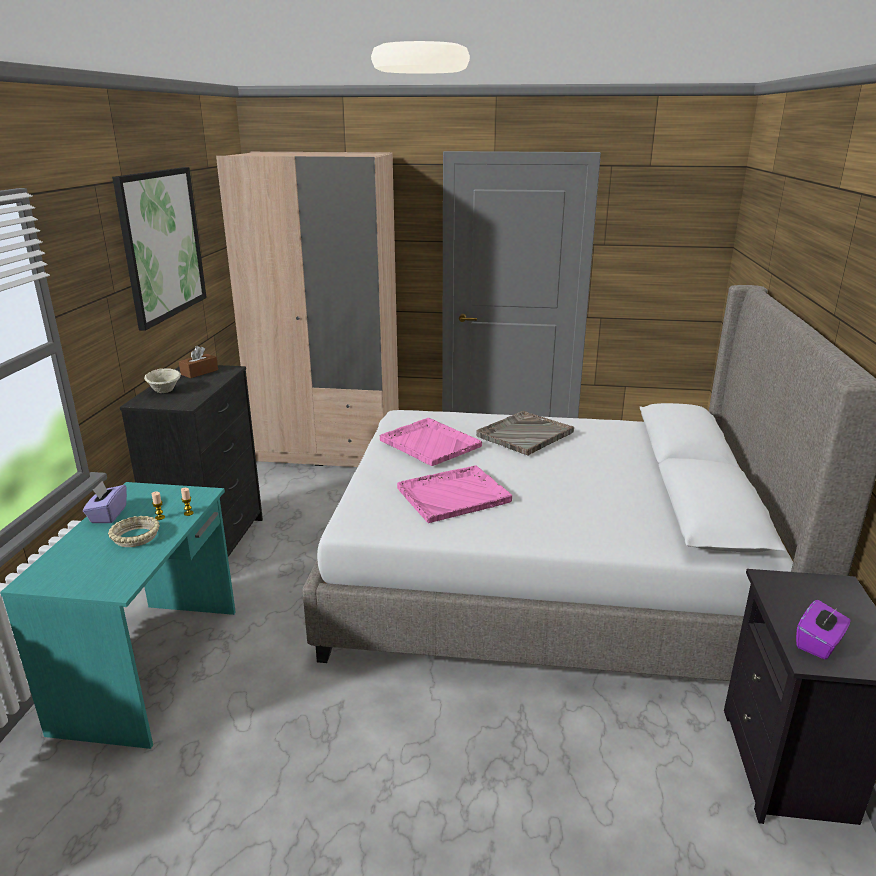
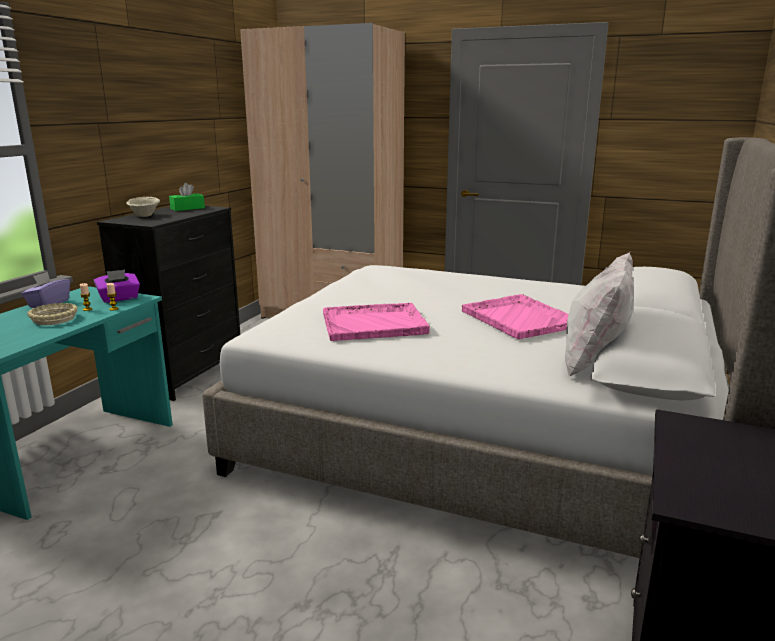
camera: 15 degrees right, 5 degrees down
(162, 244) = (170, 94): picture -> none
(199, 372) = (187, 208): brown tissue box -> green tissue box
(429, 443) = (381, 286): pink tray -> pink tray (519, 318)
(524, 434) = (482, 287): grey tray -> none
(667, 519) = (593, 363): none -> white pillow
(819, 643) = (707, 489): purple tissue box -> purple tissue box (119, 298)

